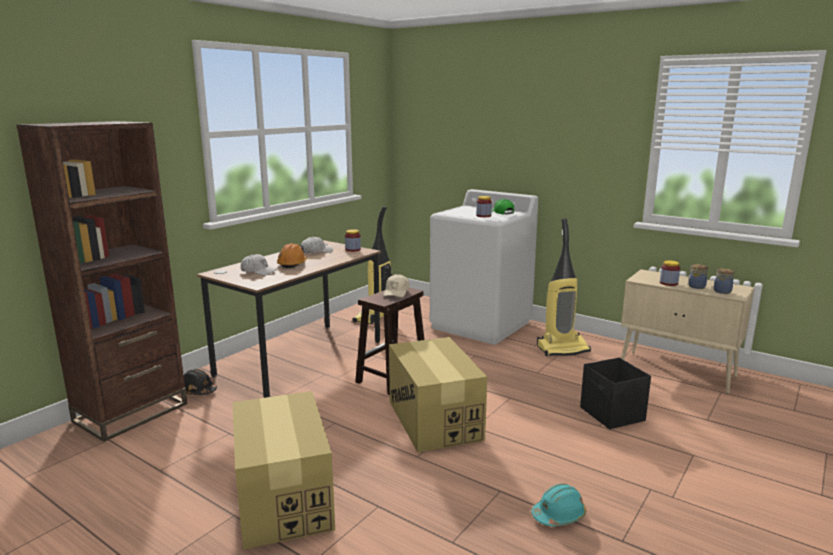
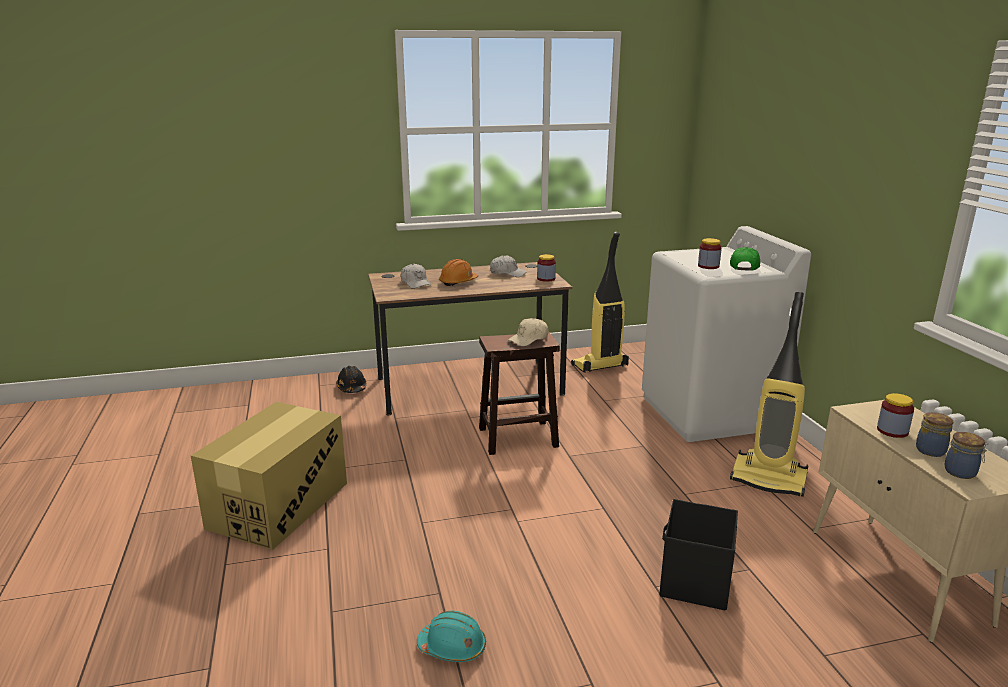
camera: 40 degrees right, 5 degrees up
(131, 412) = (288, 389): brown bookcase -> none
(434, 420) = (490, 496): cardboard box -> none

